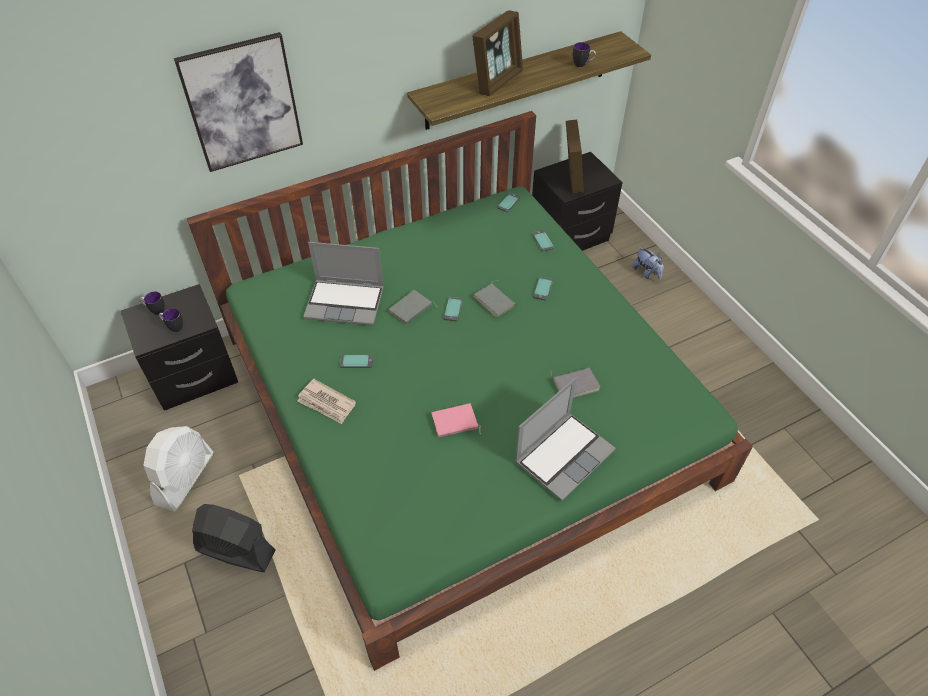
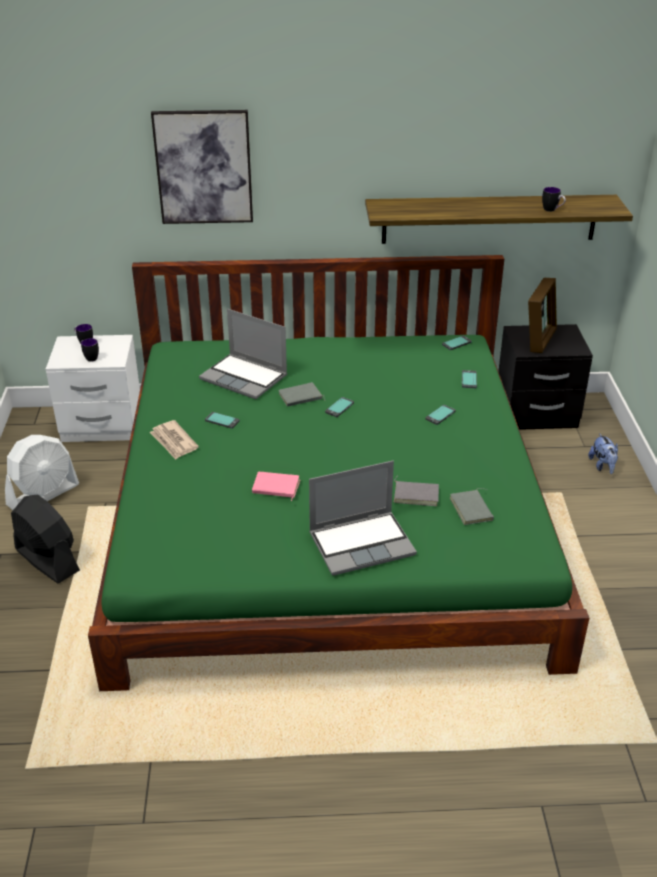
camera: 25 degrees right, 15 degrees down
(194, 377) = (102, 426): black nightstand -> white nightstand
(495, 301) = (385, 412): grey book -> grey book (472, 509)
(497, 81) = (456, 206): picture frame -> none

